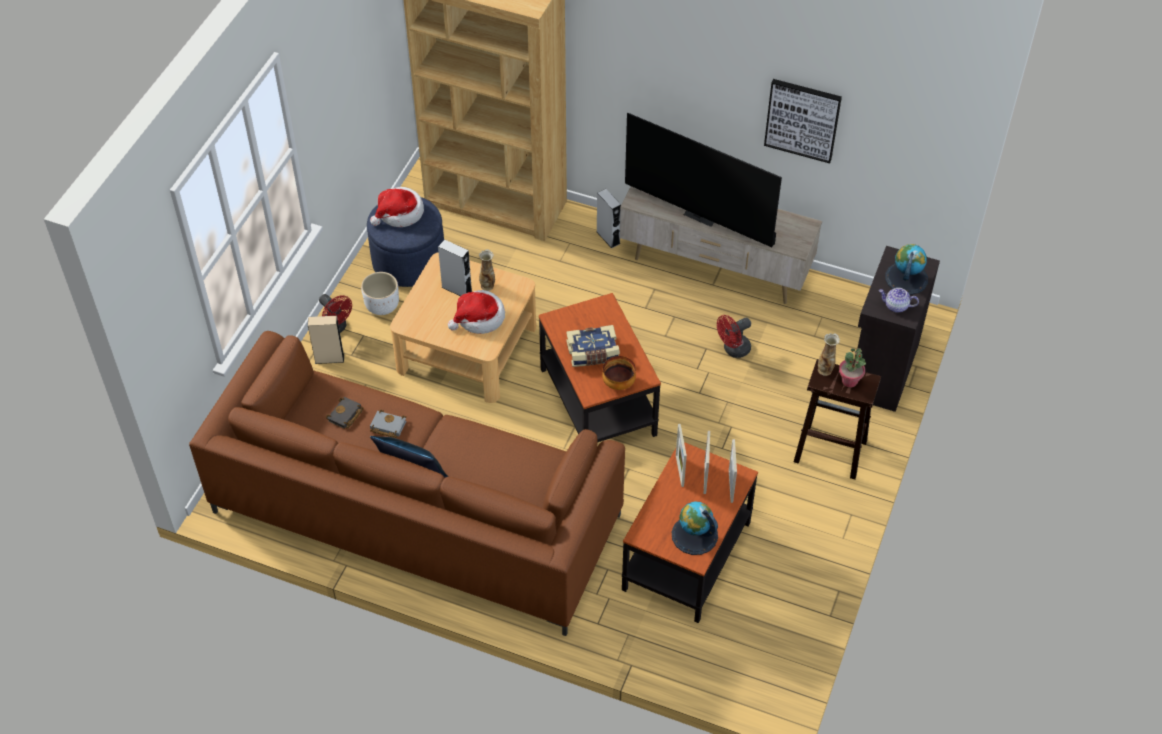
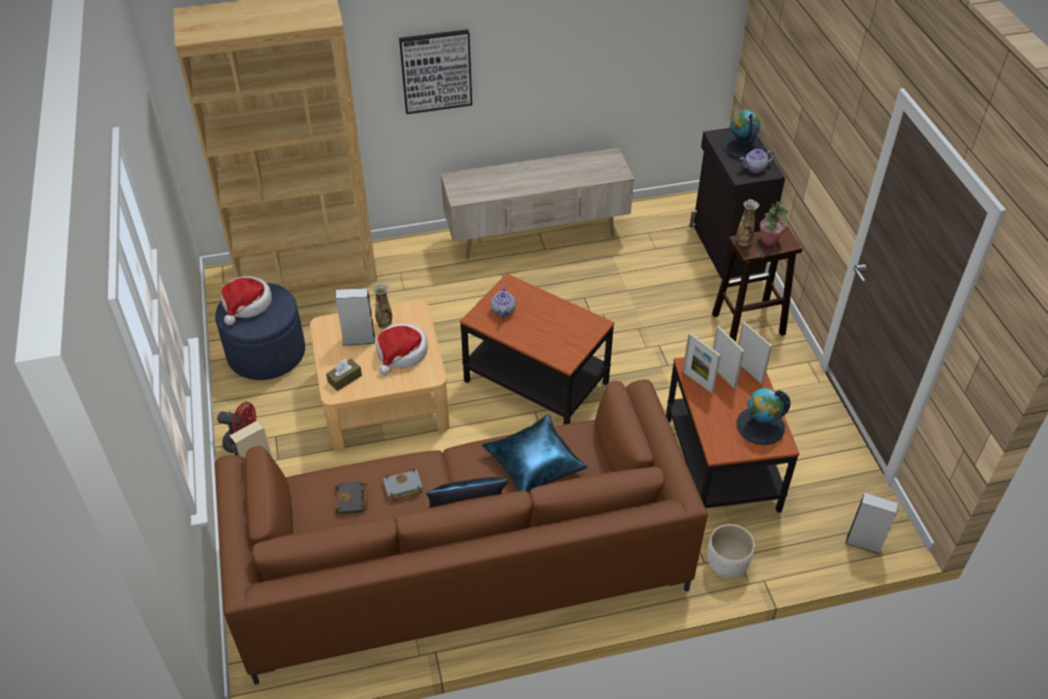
camera: 35 degrees left, 5 degrees down
(382, 306) = (272, 402): white planter -> white planter (726, 564)
(420, 316) = (344, 379): none -> brown tissue box
(496, 463) = (534, 463): none -> blue pillow
(580, 324) = (503, 311): none -> teapot
(593, 353) = (536, 327): book -> none
(608, 237) = (428, 254): grey speaker -> grey speaker (863, 543)
(618, 383) = (580, 340): bowl -> none
(702, 214) = (523, 182): television -> none
(733, 350) = (606, 288): red fan -> none
(802, 119) = (589, 50): picture -> picture (436, 71)

